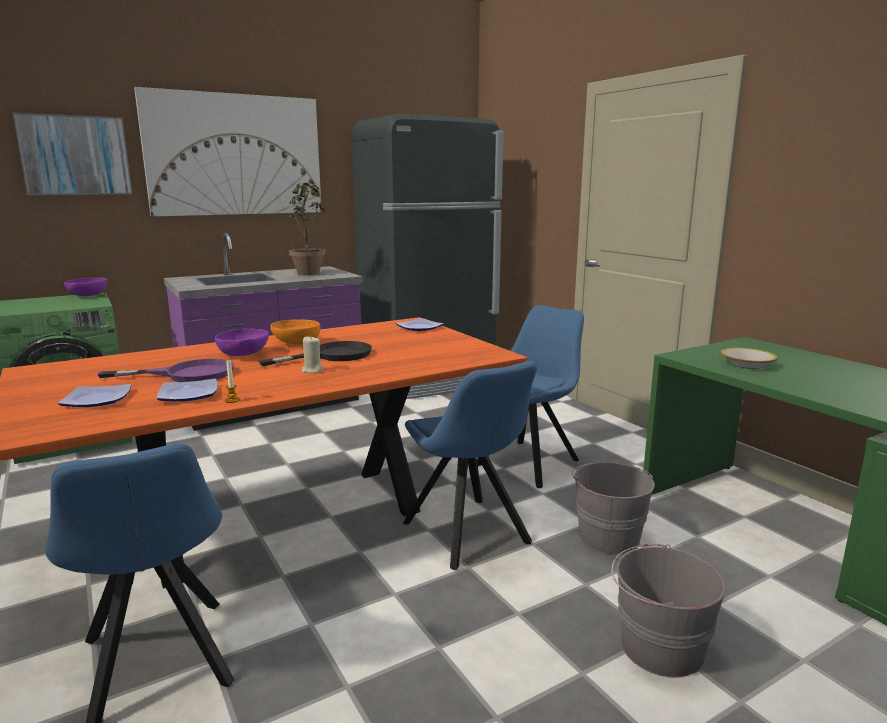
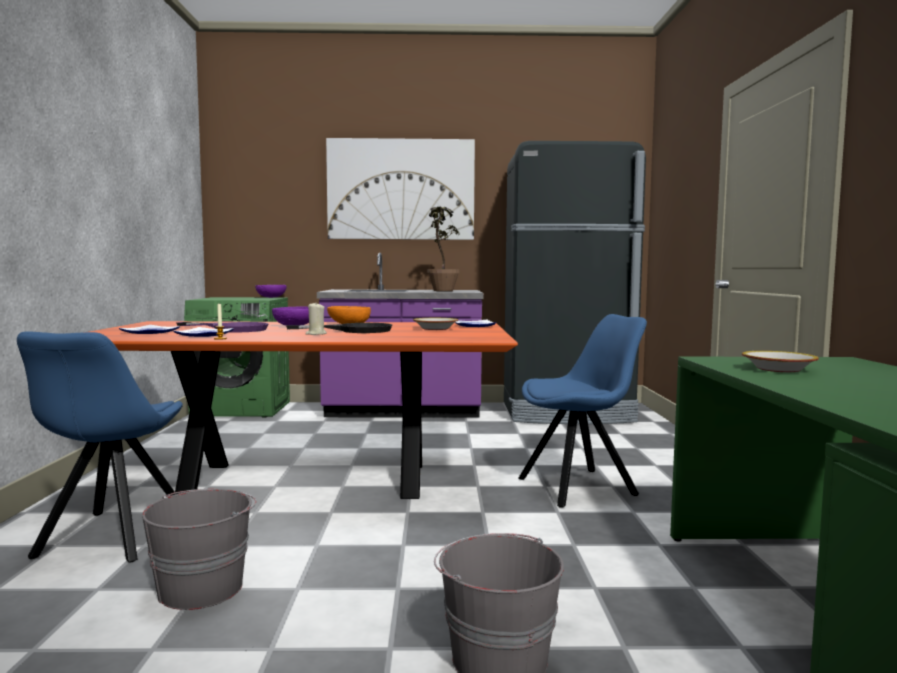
camera: 30 degrees right, 10 degrees down
(75, 155) = (280, 191): picture -> none
(399, 339) = (435, 328): none -> bowl
(467, 533) = (438, 522): blue chair -> none
(608, 536) = (578, 559): grey bucket -> grey bucket (202, 588)

